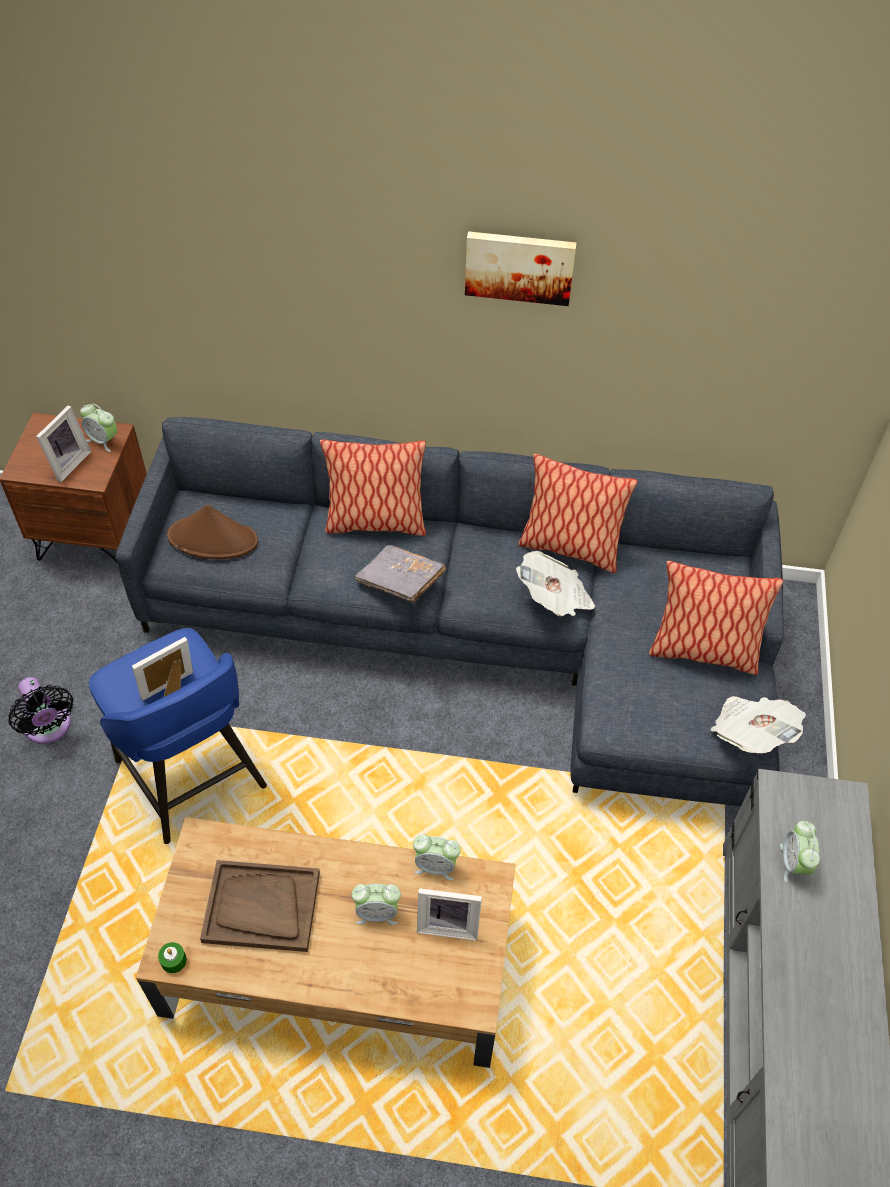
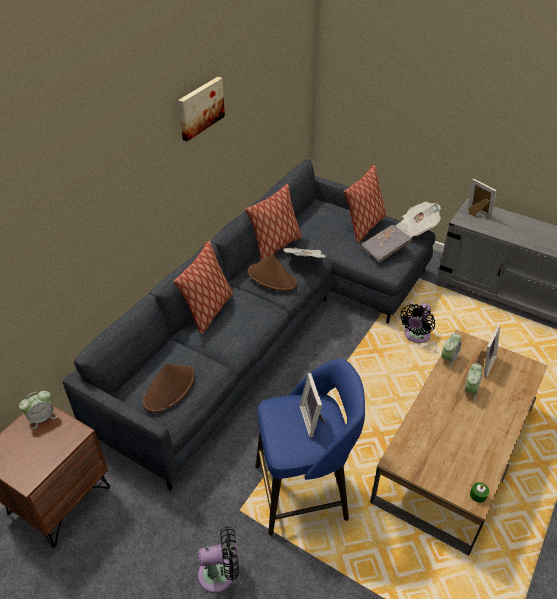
camera: 65 degrees left, 10 degrees down
(67, 463) = (47, 446): picture frame -> picture frame (476, 213)
(261, 907) = (453, 441): brown tray -> none
(400, 582) = (261, 313): grey book -> grey book (385, 249)
(484, 568) = (272, 278): none -> brown hat
(566, 844) = (415, 336): none -> black fan
(794, 863) = (500, 229): alarm clock -> none

